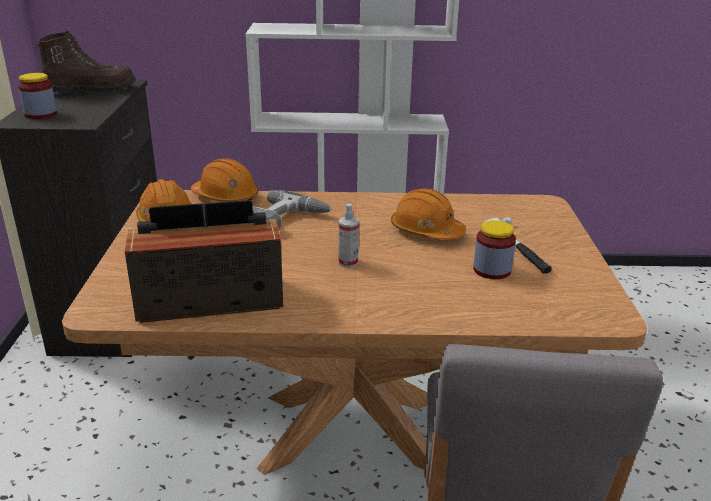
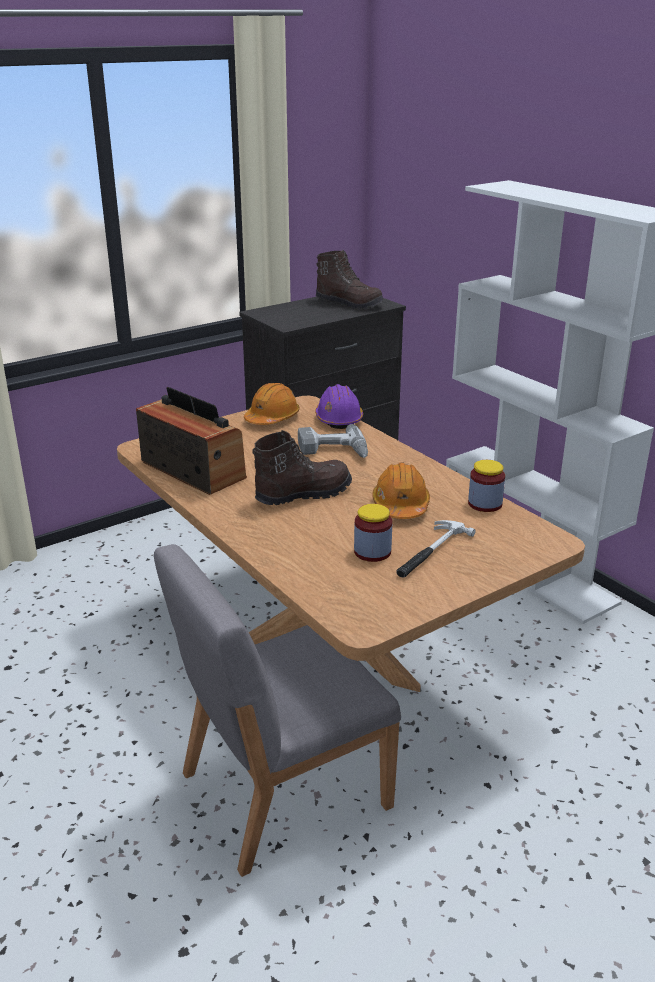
camera: 55 degrees right, 0 degrees up
(41, 114) = (281, 312): jar -> jar (485, 504)
(226, 197) = (338, 419): orange hard hat -> purple hard hat
(348, 262) = (302, 494): spray bottle -> brown boot

